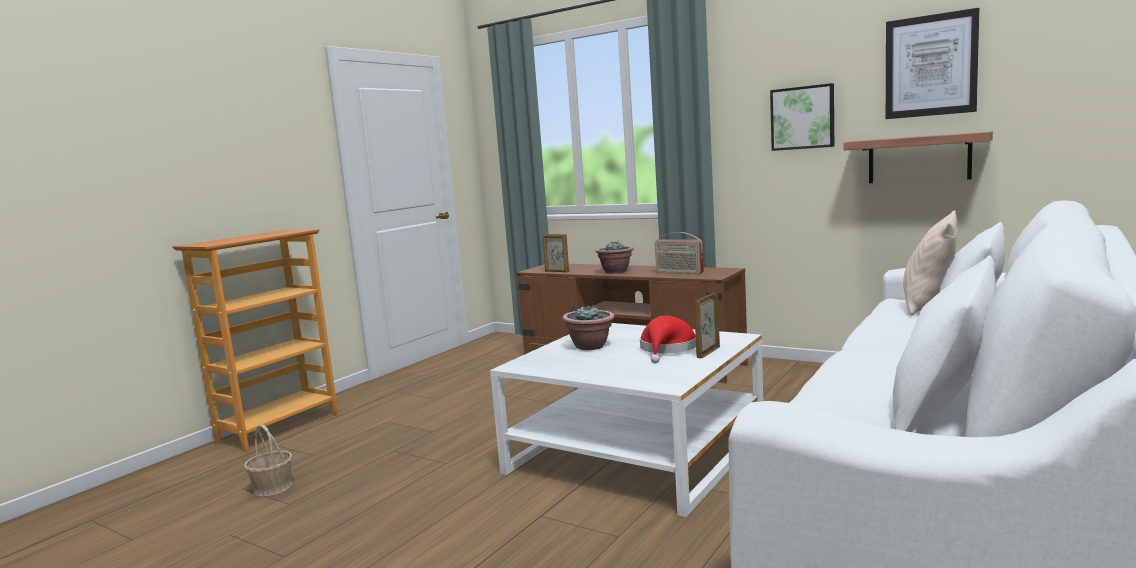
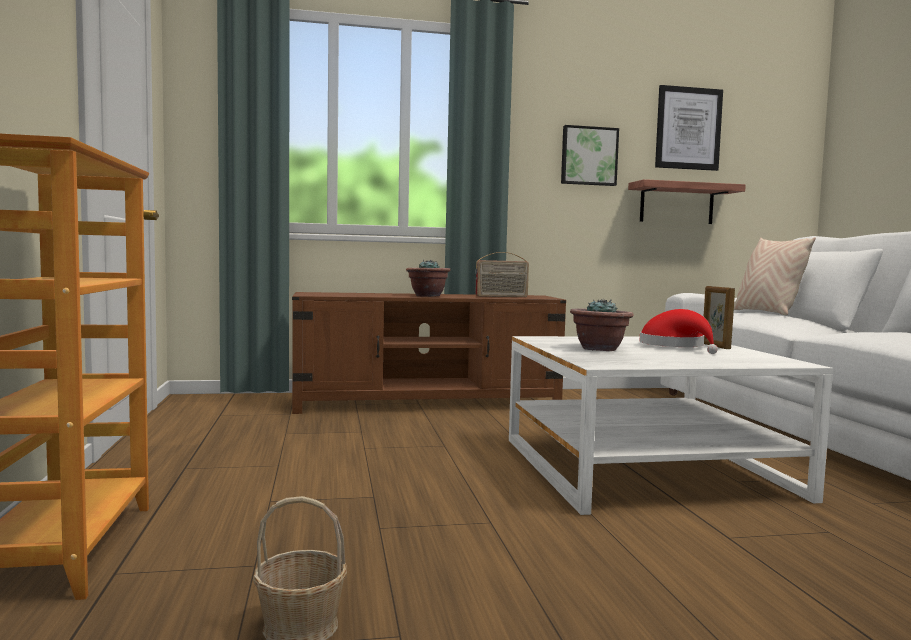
camera: 45 degrees left, 5 degrees down
(556, 271) = (350, 295): picture frame -> none

